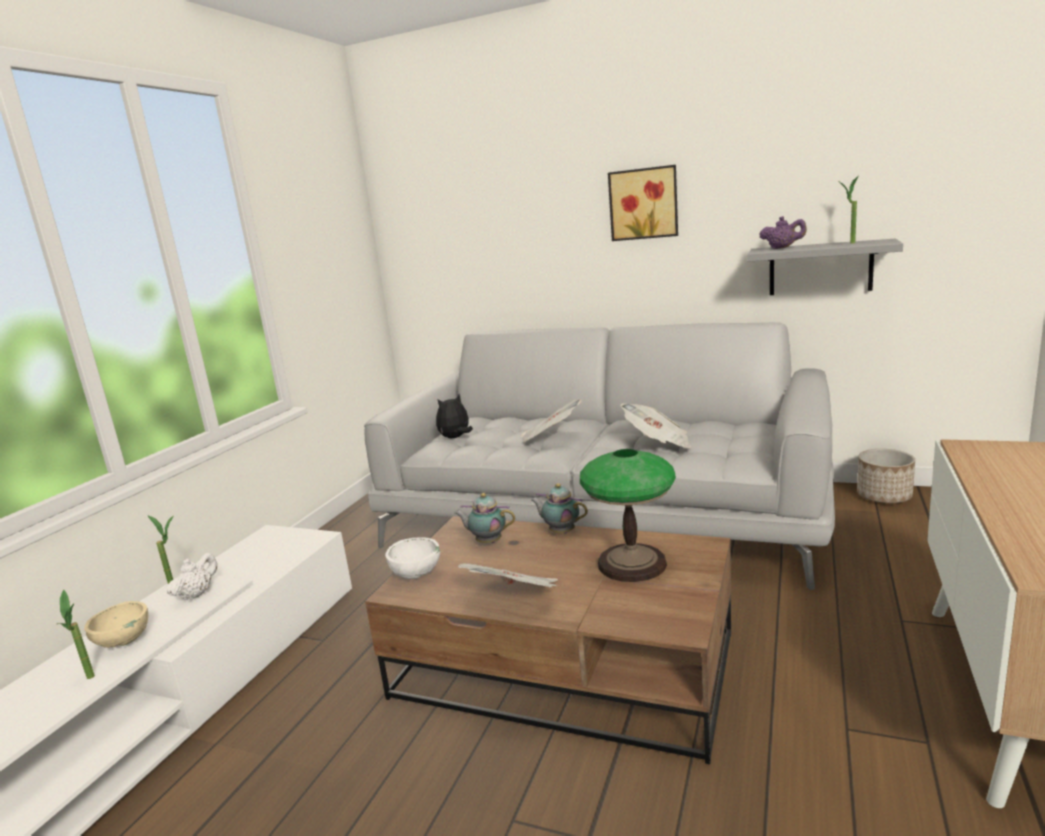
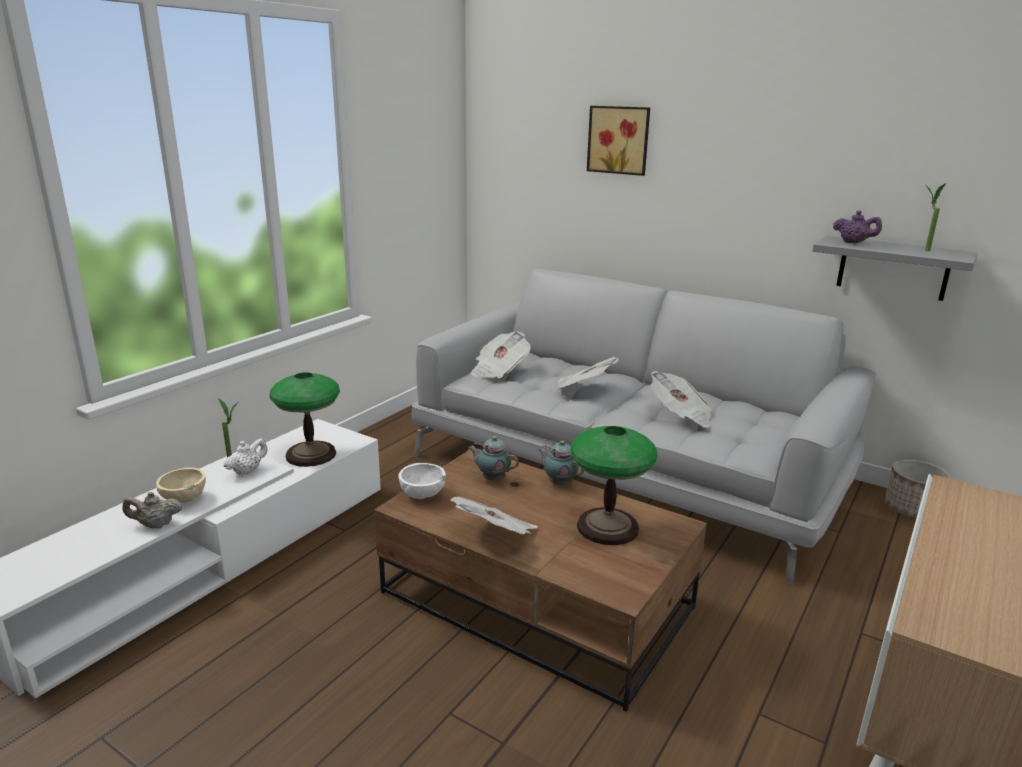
camera: 10 degrees right, 5 degrees up
(92, 680) = (155, 525): potted plant -> beige teapot
(268, 562) = (311, 454): none -> table lamp
(455, 438) = (499, 370): plush toy -> newspaper
(643, 203) = (726, 171): picture -> picture (619, 140)

